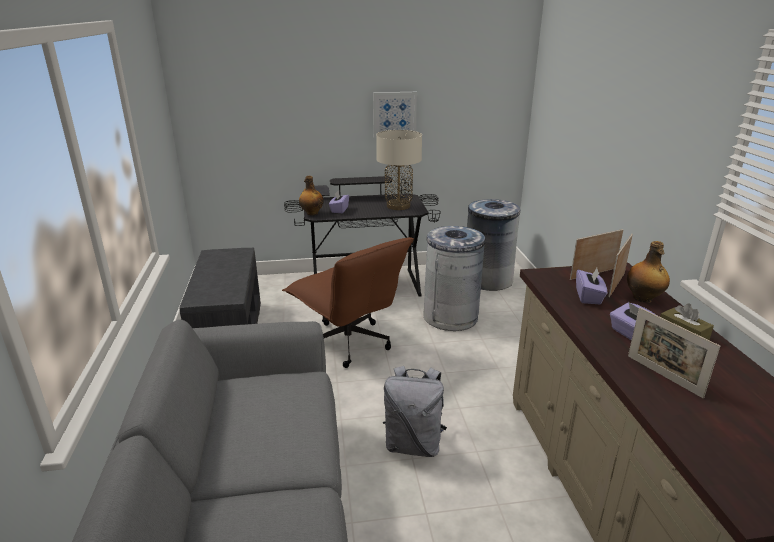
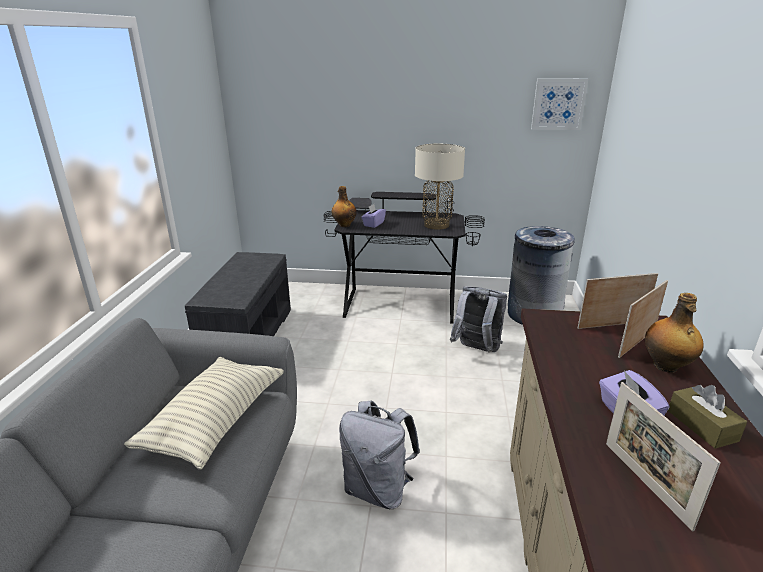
camera: 15 degrees right, 0 degrees up
(279, 403) = (215, 422): none -> pillow
(347, 342) = (356, 362): brown office chair -> none
(394, 114) = (444, 127): picture -> picture (558, 104)
(451, 317) = (476, 350): grey trash can -> grey backpack
(588, 297) = (591, 354): purple tissue box -> none

